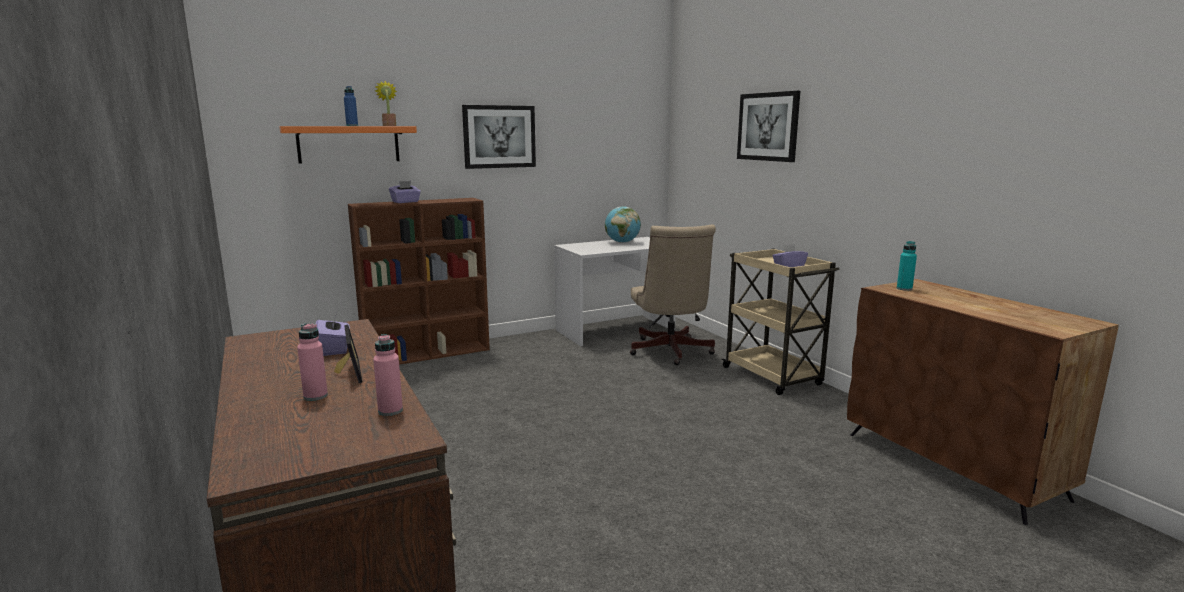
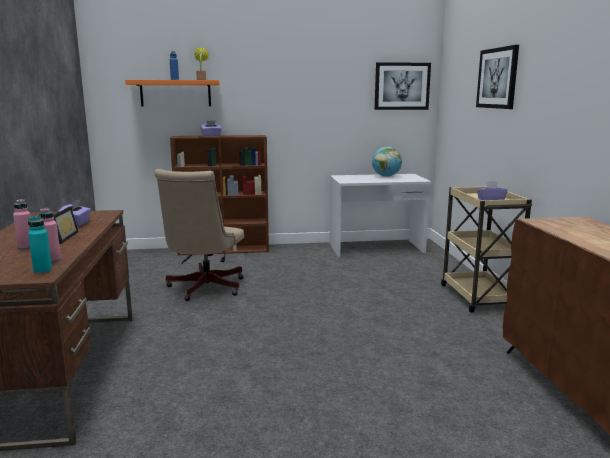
camera: 20 degrees right, 0 degrees up
(499, 136) = (288, 88): picture -> picture (402, 86)
(670, 352) = (406, 269): beige office chair -> beige office chair (203, 289)
(904, 289) = (555, 222): turquoise bottle -> turquoise bottle (43, 271)

